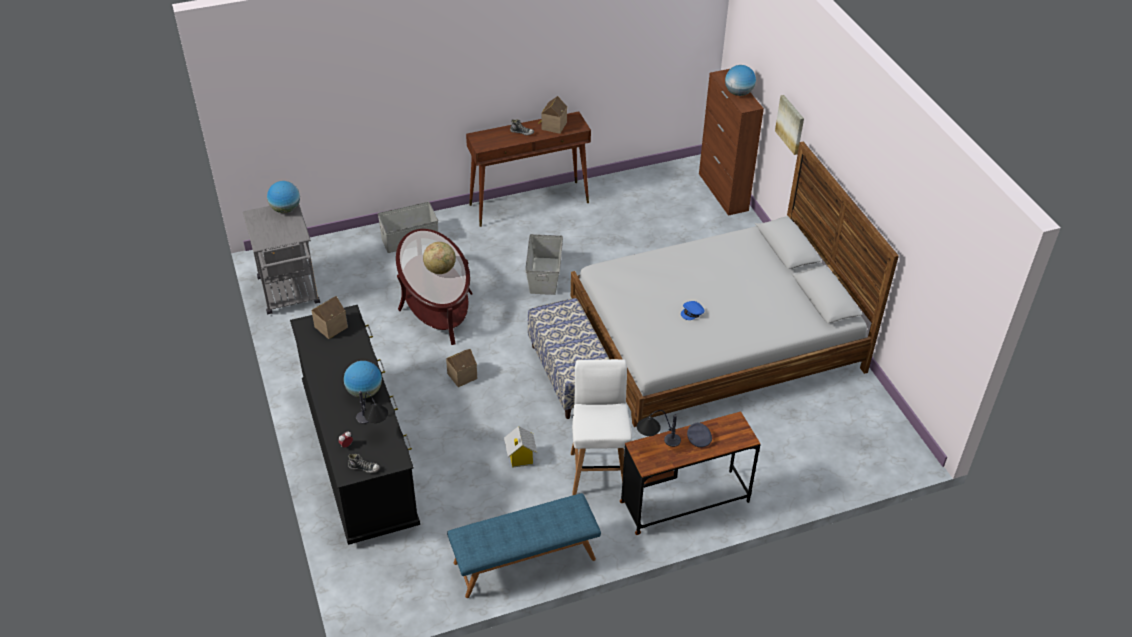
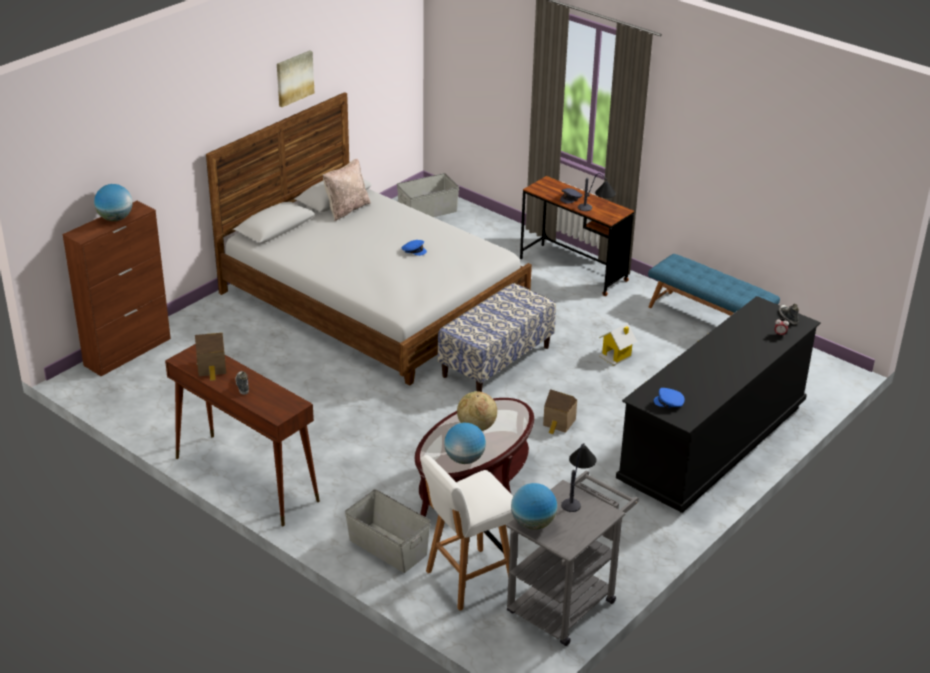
camera: 120 degrees left, 10 degrees down
(330, 326) = (669, 403): toy house -> blue cap
(364, 392) = (717, 349): globe -> globe (464, 459)
(373, 427) = (746, 329): table lamp -> table lamp (577, 493)
(544, 275) = (367, 423): grey storage box -> grey storage box (427, 211)
(598, 471) = (587, 314): white stool -> white stool (468, 579)
(790, 124) = (173, 169): picture -> picture (294, 78)
(796, 298) = (346, 209): none -> beige pillow

